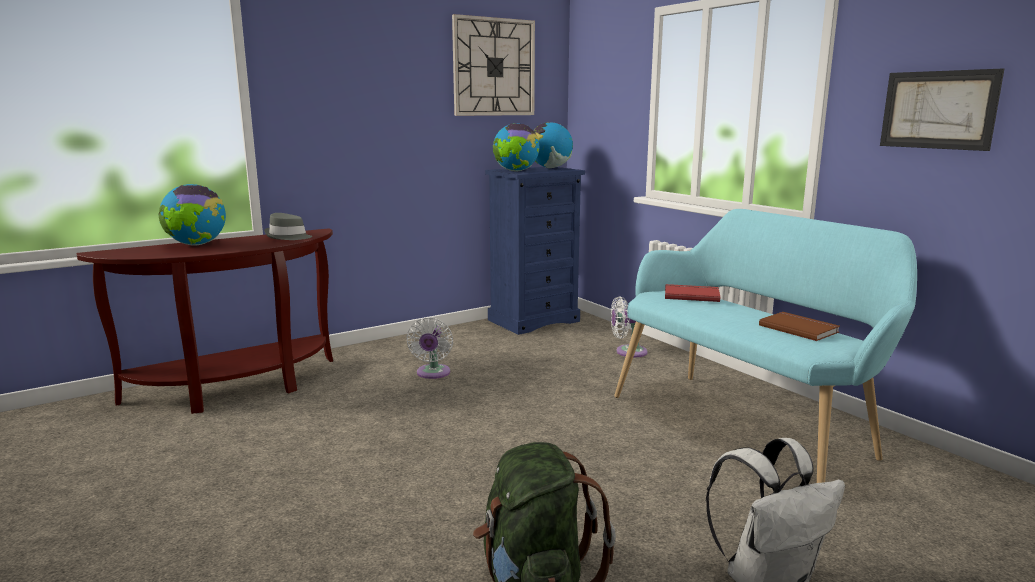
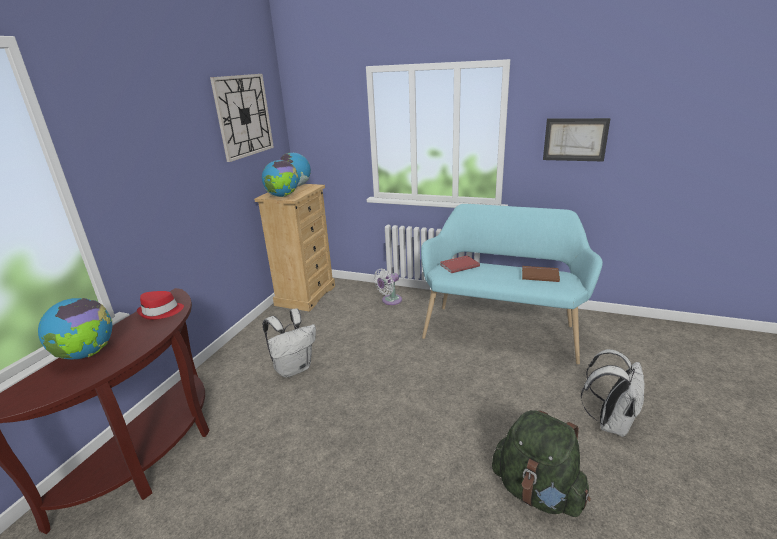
camera: 35 degrees left, 10 degrees up
(288, 237) = (161, 312): grey hat -> red hat
(432, 374) = (294, 368): white fan -> white backpack
(534, 320) = (305, 295): blue dresser -> beige dresser

